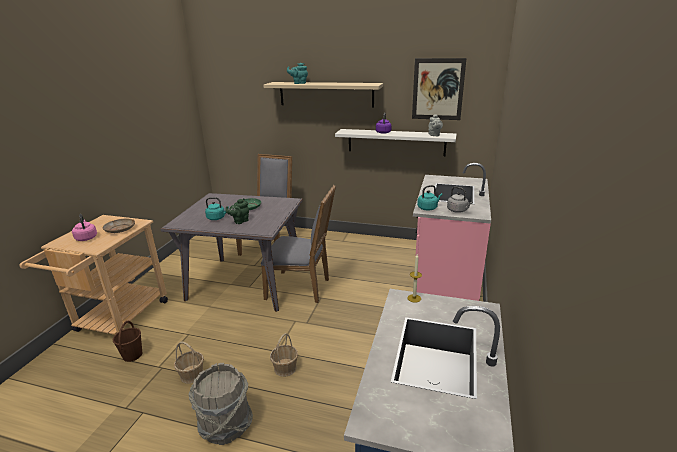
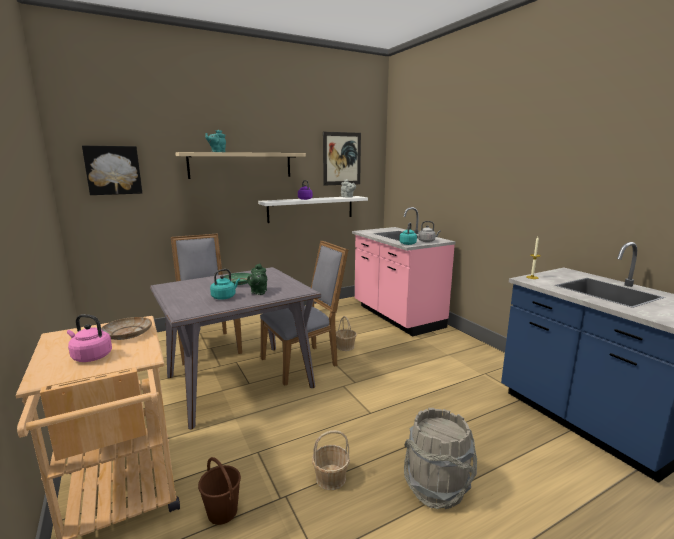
camera: 45 degrees left, 10 degrees down
(231, 96) = (113, 170): none -> picture
(285, 368) = (399, 419): basket -> basket (345, 346)

